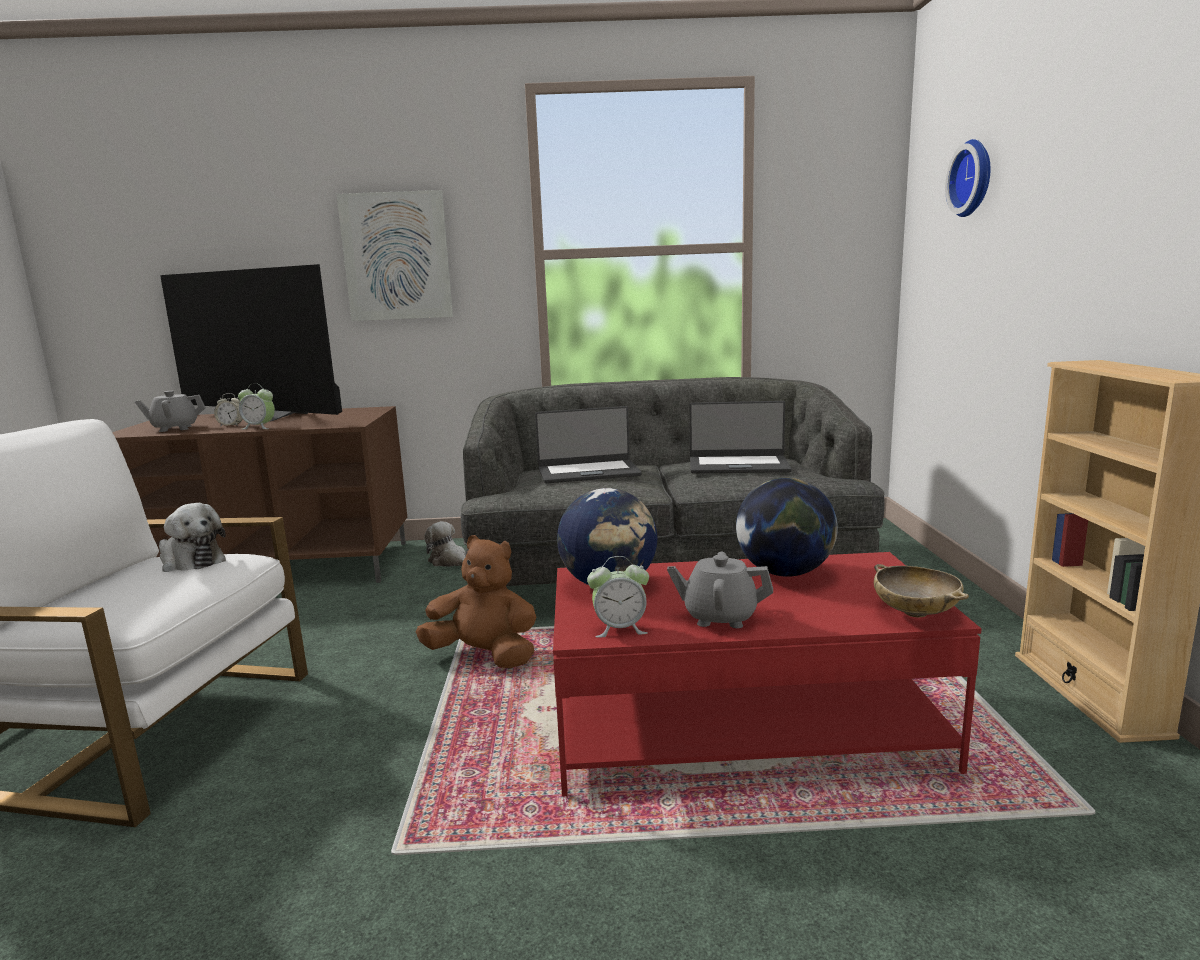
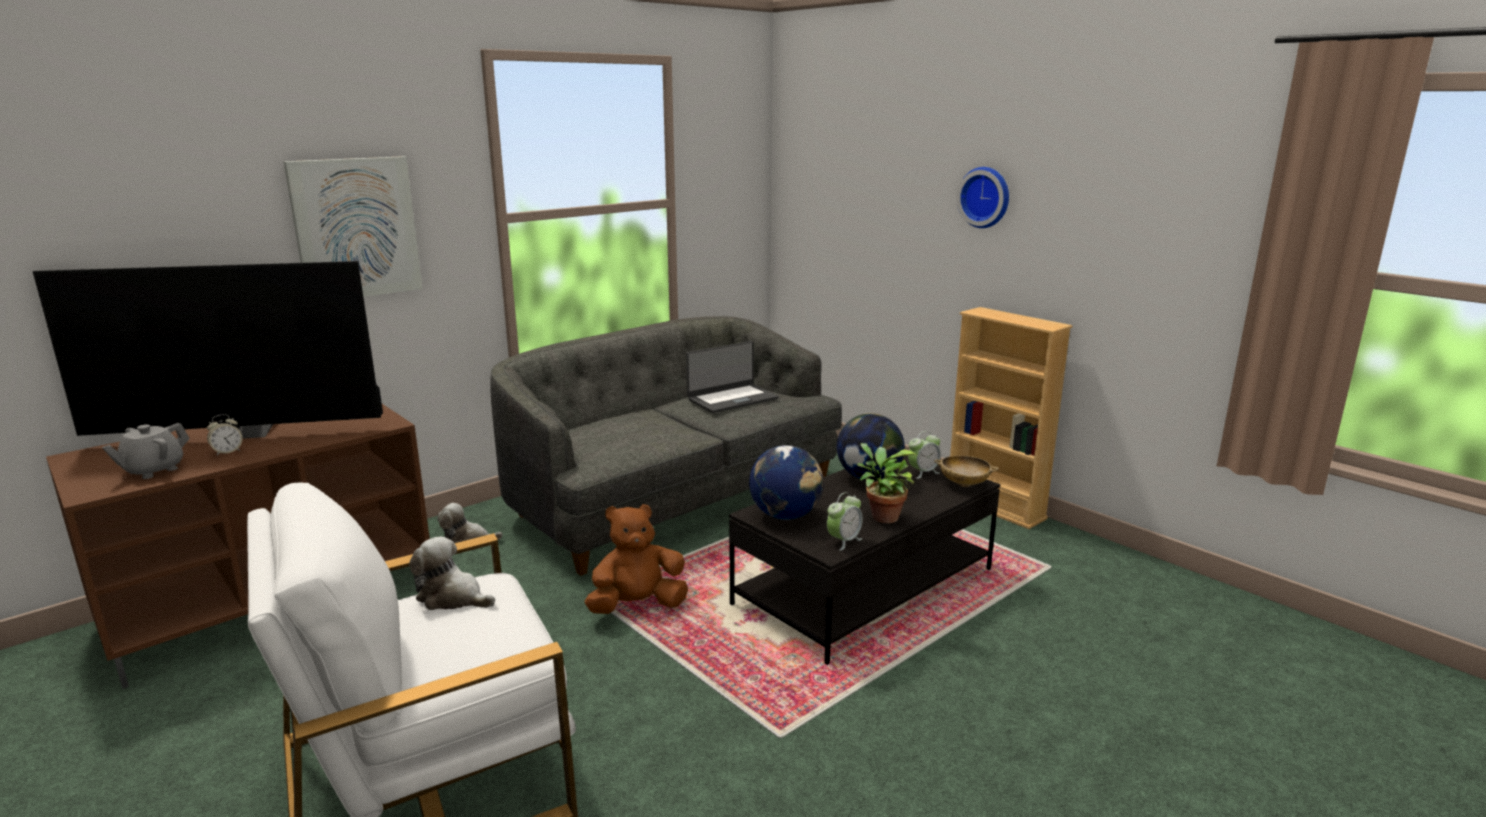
camera: 40 degrees left, 5 degrees up
(190, 561) = (452, 597): plush toy -> plush toy turned 150 degrees counterclockwise
(259, 427) = (280, 448): alarm clock -> alarm clock (923, 472)
(588, 472) = (627, 427): laptop -> none
(719, 617) = (881, 516): grey teapot -> potted plant
(742, 726) = (864, 586): red coffee table -> black coffee table
(974, 178) = (853, 165): wall clock -> wall clock (985, 197)

